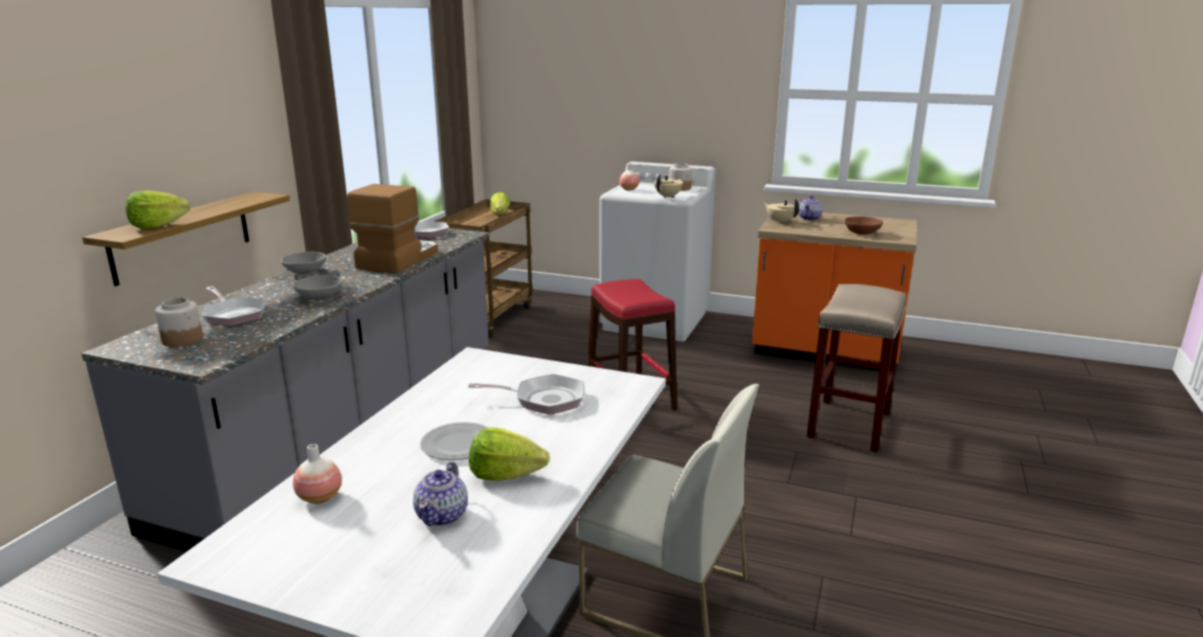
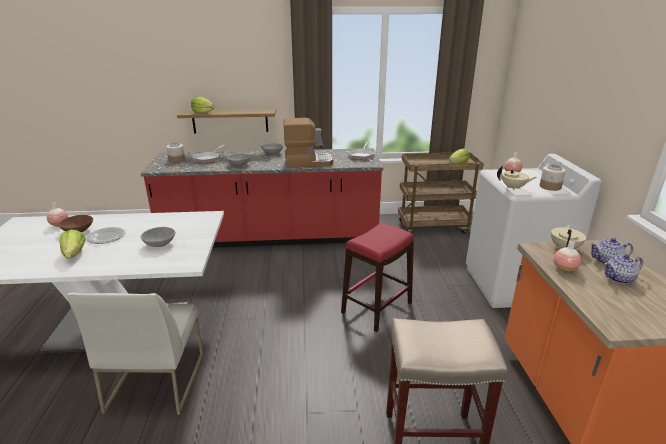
camera: 65 degrees right, 5 degrees up
(348, 431) = (271, 237): grey counter -> red counter
(443, 515) = (39, 250): teapot -> teapot (619, 278)
(544, 400) = (160, 244): frying pan -> grey bowl
(813, 230) = (564, 268): none -> vase
(861, 233) = (599, 297): brown bowl -> brown bowl (78, 230)

